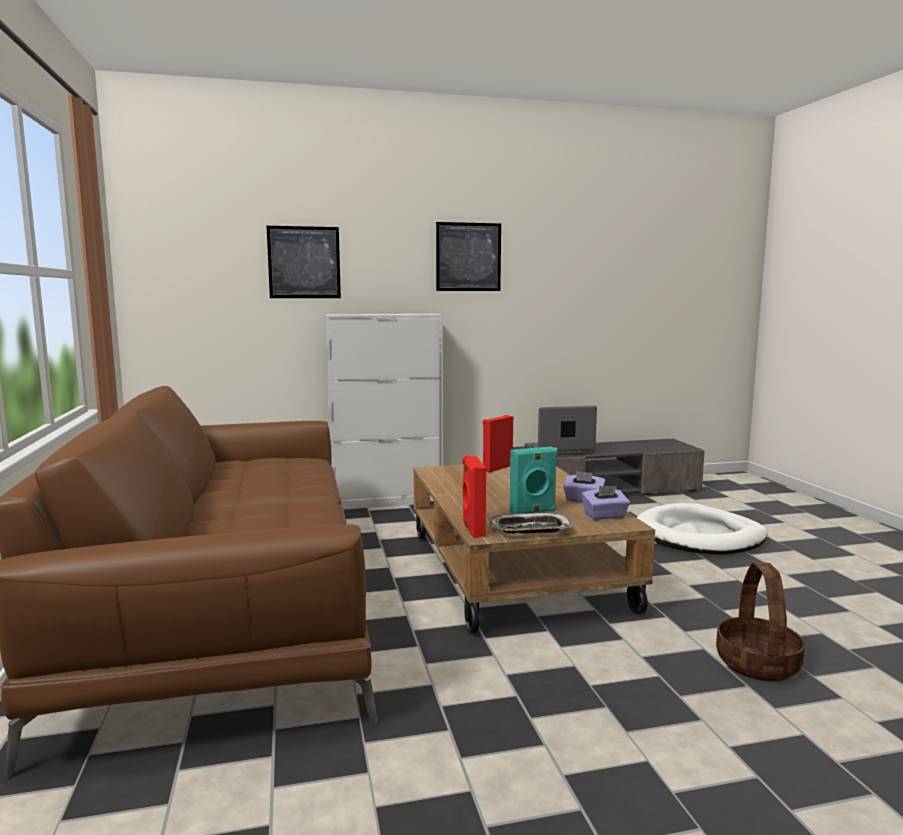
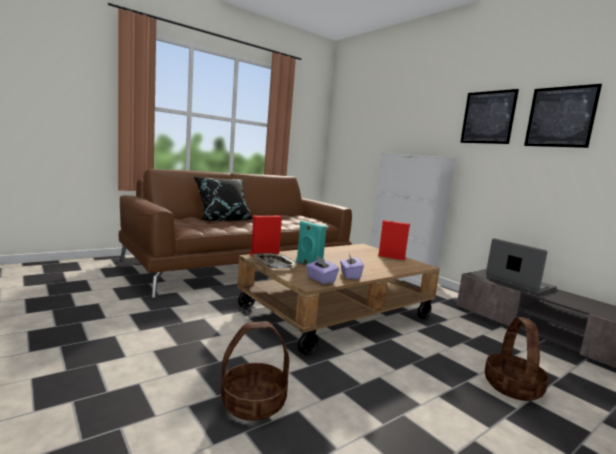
camera: 65 degrees right, 0 degrees up
(226, 519) = (223, 219): none -> black pillow
(304, 262) = (392, 124): picture -> picture (560, 117)
(700, 536) = (513, 387): white dog bed -> basket

